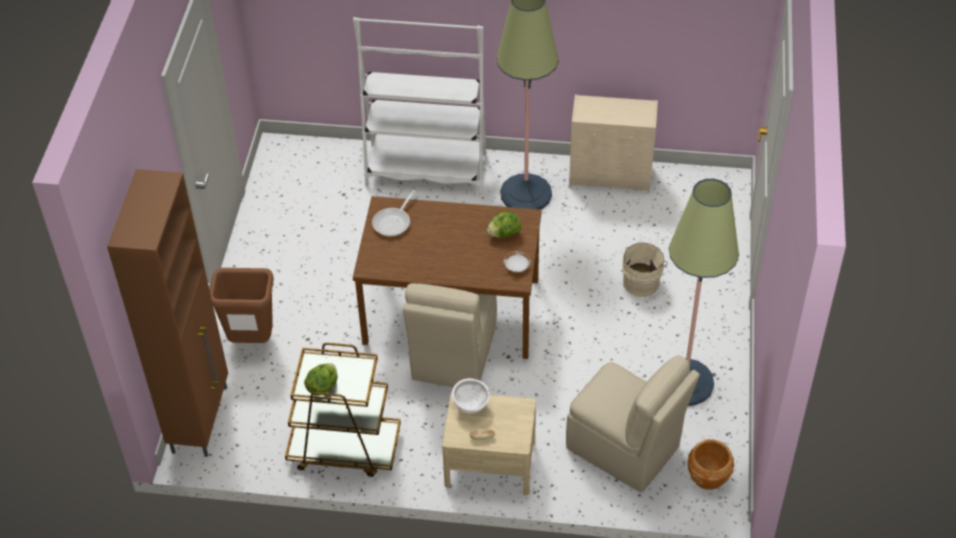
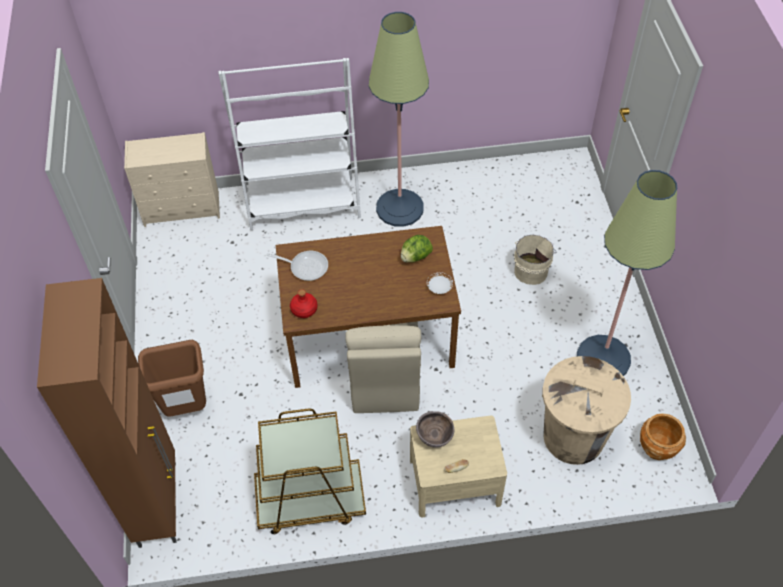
camera: 15 degrees left, 5 degrees up
(323, 386) = (291, 458): lettuce -> none
(379, 260) = (304, 309): none -> red bottle
(393, 222) = (306, 267): frying pan -> frying pan turned 90 degrees counterclockwise
(471, 406) = (434, 438): white bowl -> brown bowl
(611, 176) = (470, 177): beige dresser -> beige dresser (183, 209)
(625, 449) = (573, 437): beige chair -> beige trash can

